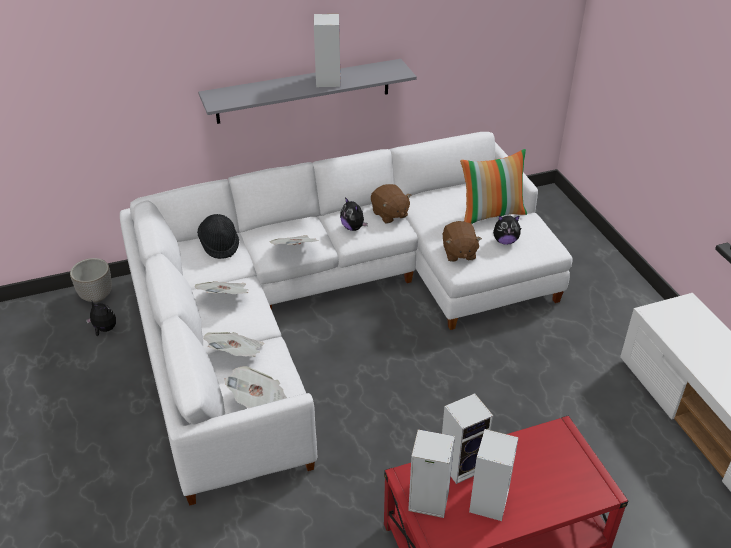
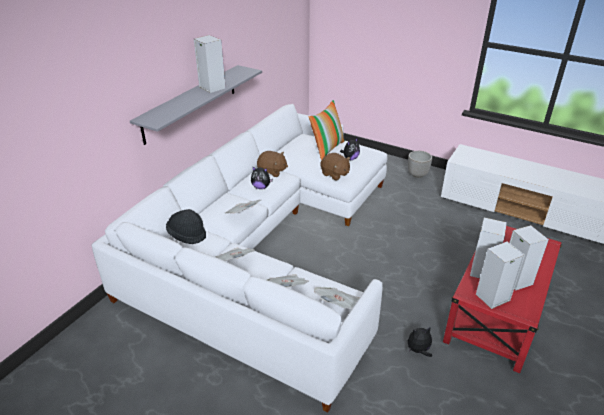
camera: 40 degrees left, 5 degrees down
(97, 296) = (89, 328): planter -> planter (417, 174)
(104, 330) = (125, 346): plush toy -> plush toy (418, 351)

